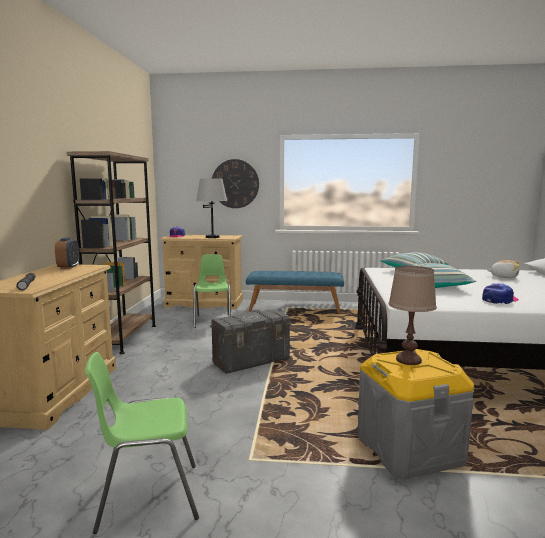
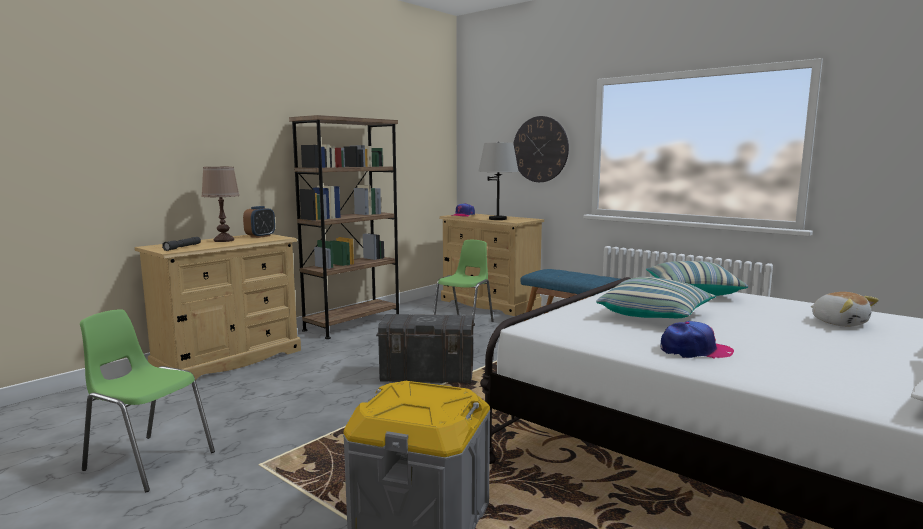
camera: 35 degrees right, 0 degrees up
(408, 360) = (419, 396): brown table lamp -> brown table lamp (223, 240)

